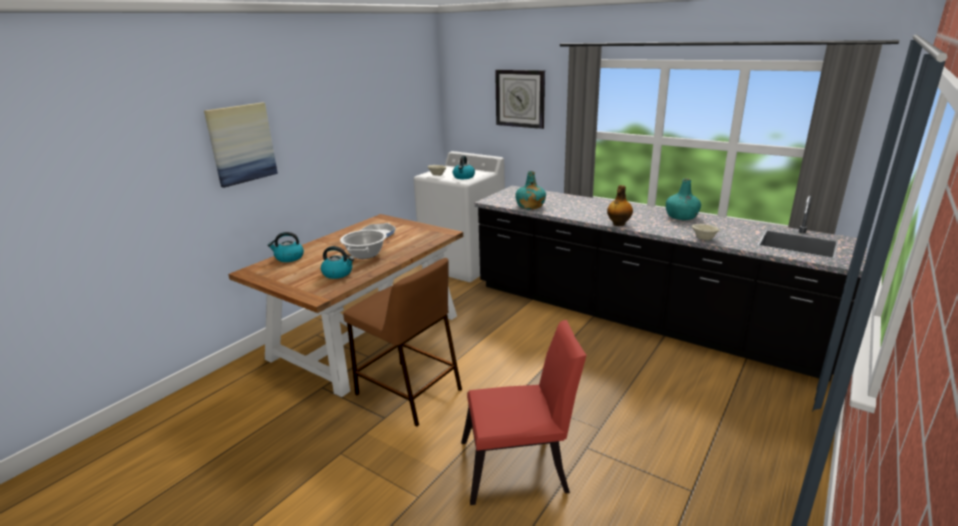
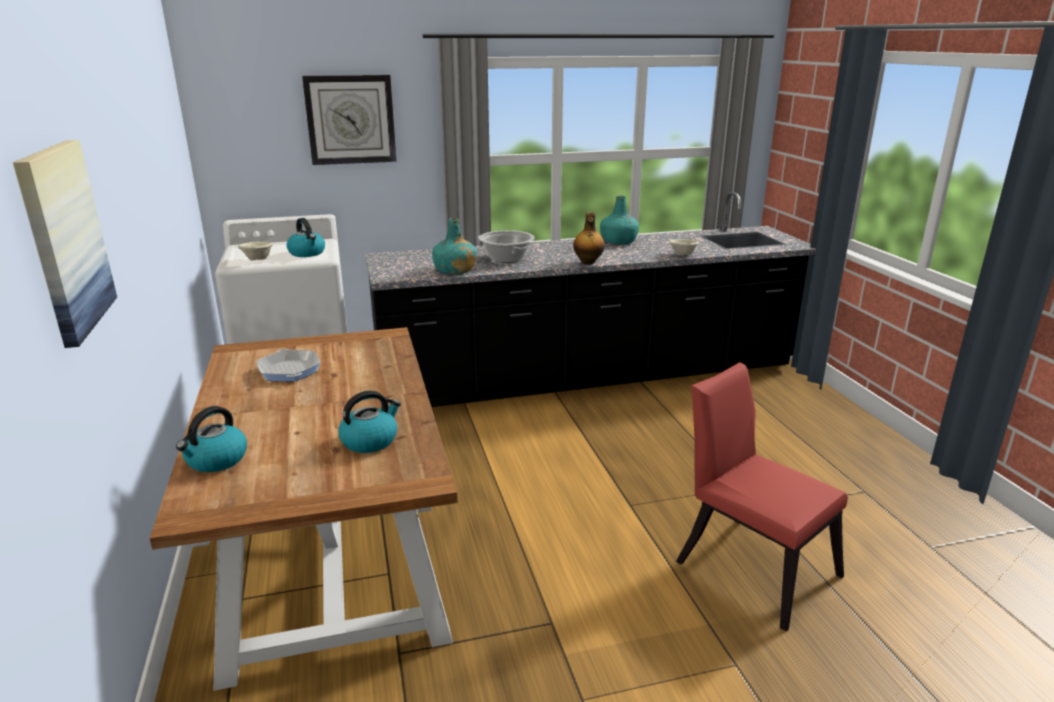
camera: 50 degrees left, 0 degrees up
(365, 254) = (343, 401): cooking pot -> cooking pot (507, 258)
(407, 391) = (519, 577): brown stool -> none
(520, 466) = (750, 563): red chair -> red chair turned 75 degrees counterclockwise

